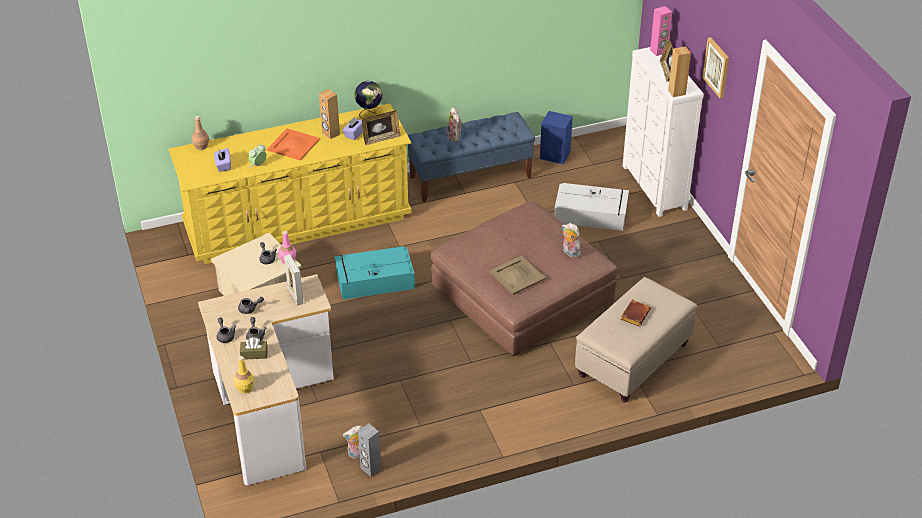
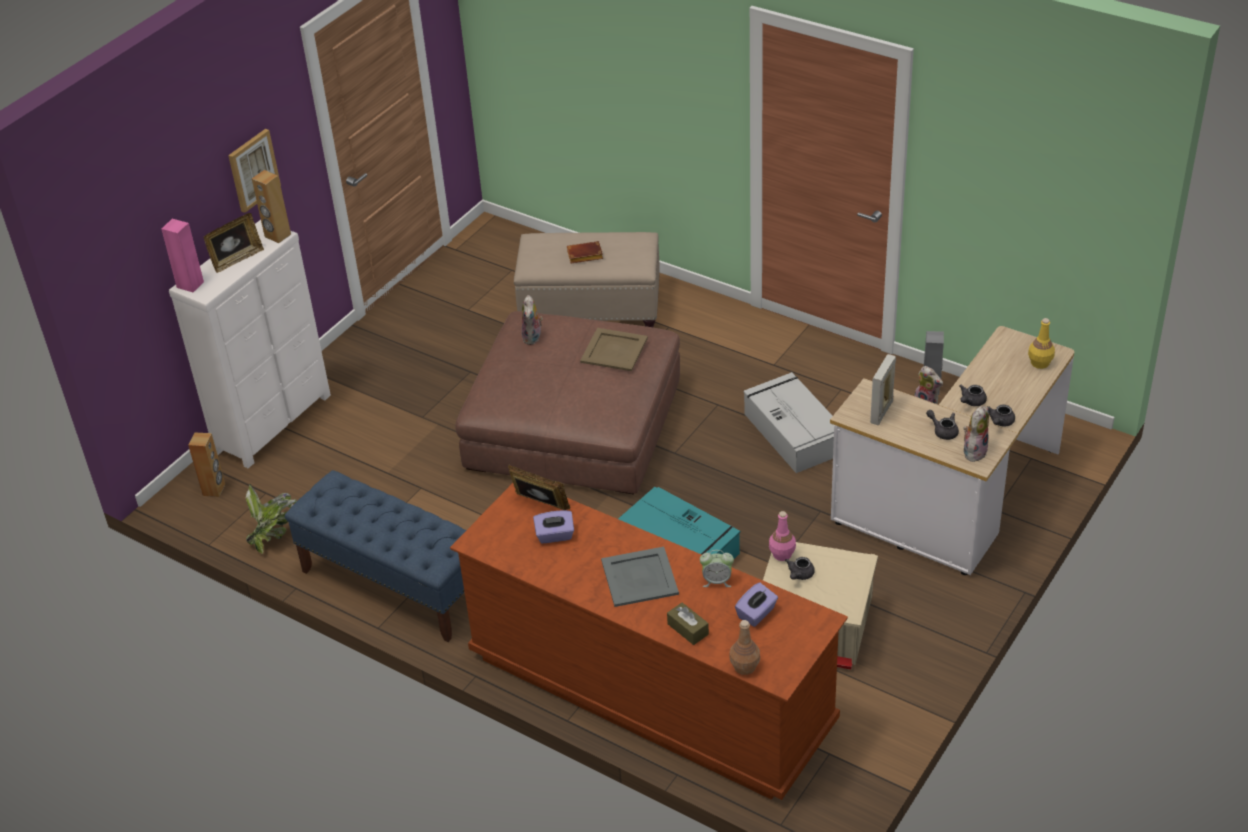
camera: 125 degrees left, 0 degrees up
(254, 354) = (993, 386): brown tissue box -> brown tissue box (688, 629)
(293, 145) = (640, 577): orange tray -> grey tray
(297, 222) = (650, 690): yellow dresser -> brown dresser
(330, 134) = (578, 558): brown speaker -> brown speaker (214, 489)
(369, 112) = (492, 552): globe -> none
(455, 137) = (404, 530): plush toy -> plush toy (974, 451)
(555, 155) = (274, 534): blue speaker -> potted plant
(591, 214) = (375, 445): grey storage box -> grey storage box (793, 432)

